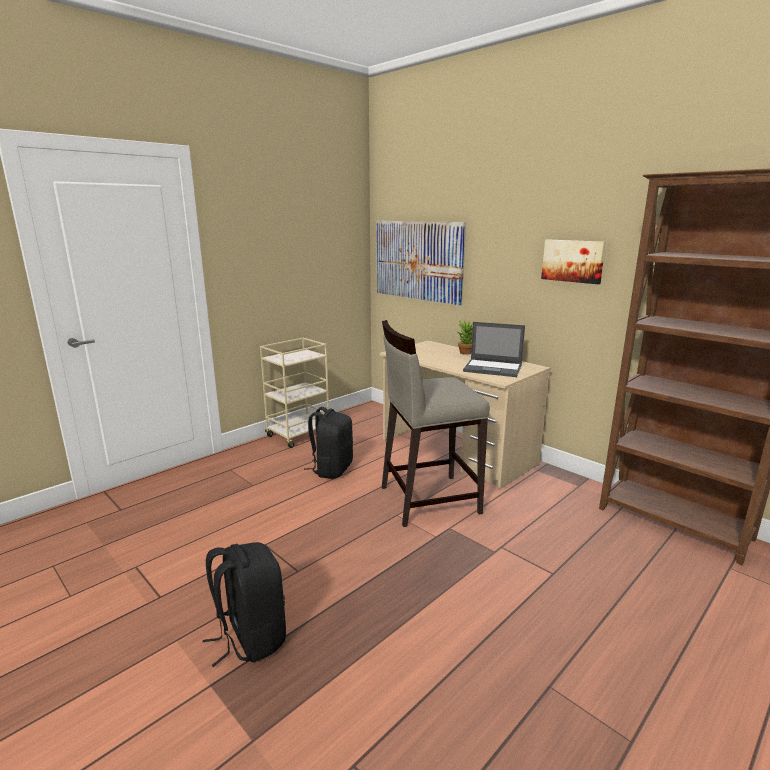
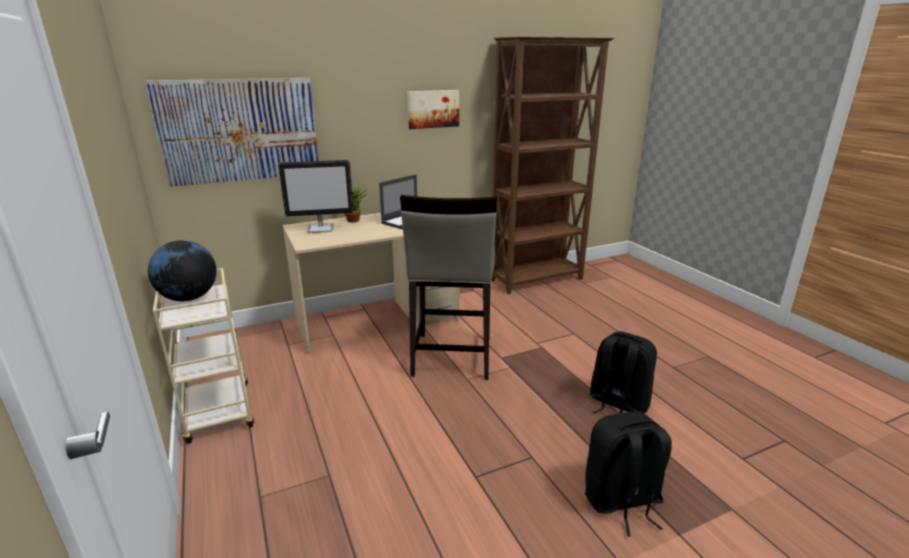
camera: 70 degrees left, 5 degrees up
(300, 353) = (189, 298): none -> globe
(332, 469) = (345, 401): black backpack -> black backpack (617, 403)
(432, 349) = (321, 229): none -> monitor

